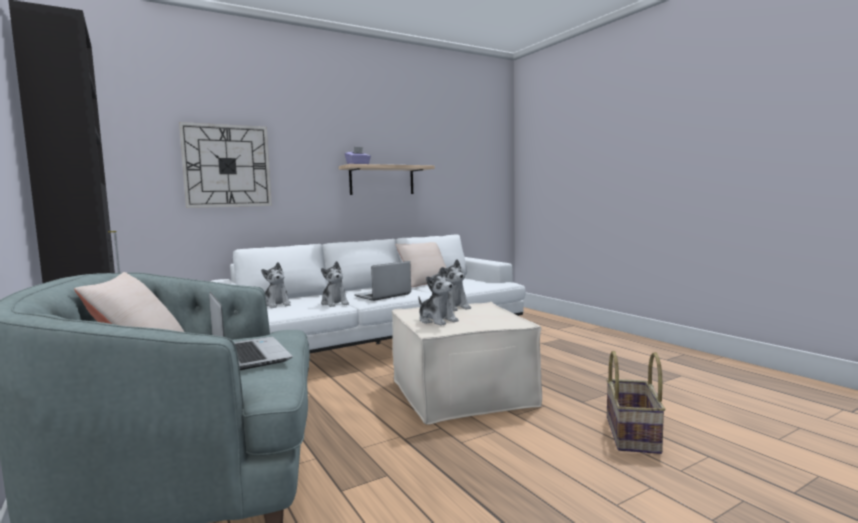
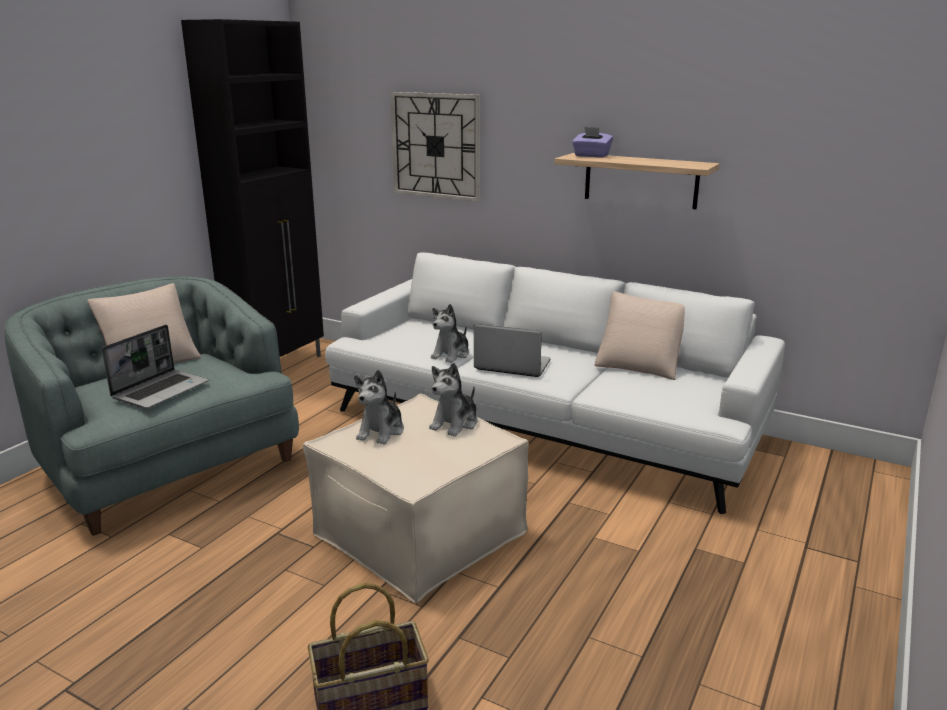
camera: 60 degrees right, 15 degrees up
(277, 304) = (416, 332): plush toy -> none

